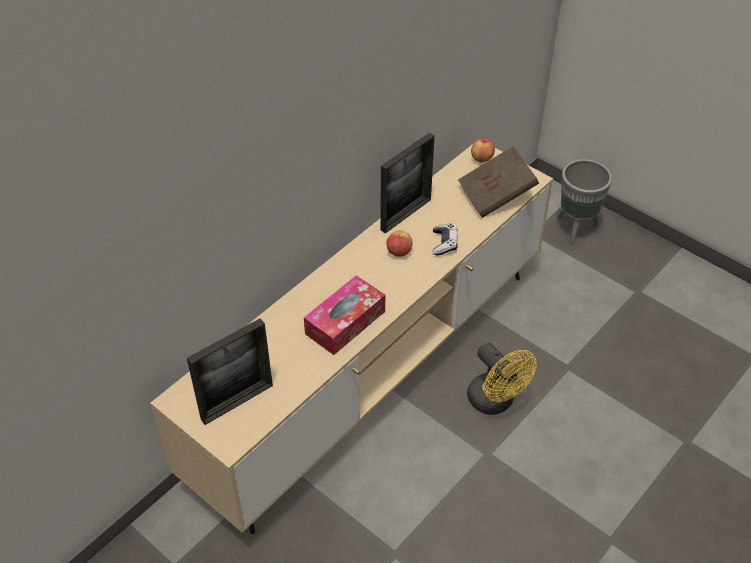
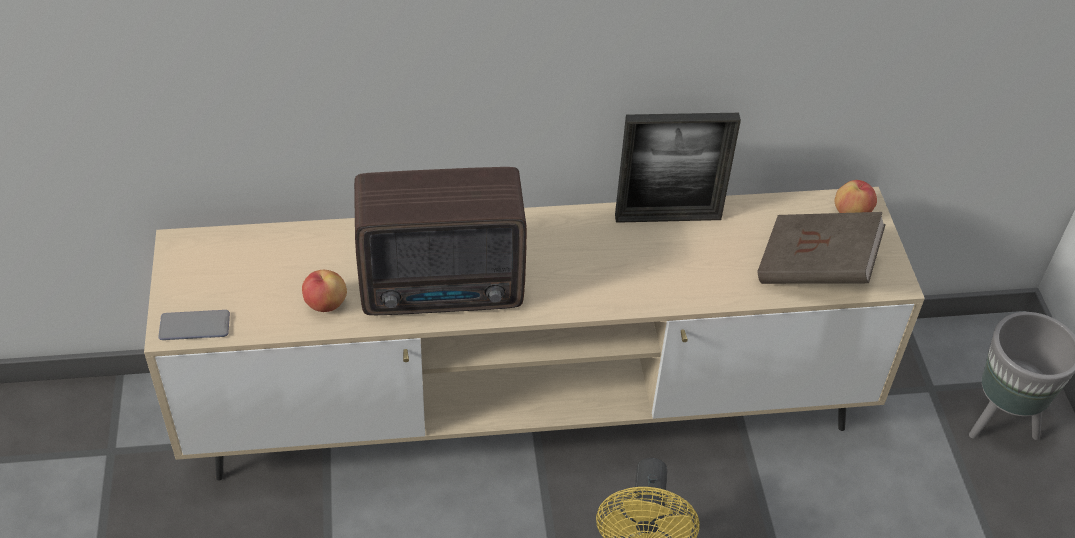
camera: 40 degrees right, 0 degrees up
(237, 402) = (233, 291): picture frame -> none
(239, 434) = (194, 326): none -> phone
(345, 322) = (445, 290): tissue box -> radio
(399, 252) = (605, 255): apple -> apple (325, 304)
(444, 243) = (674, 282): game controller -> none

